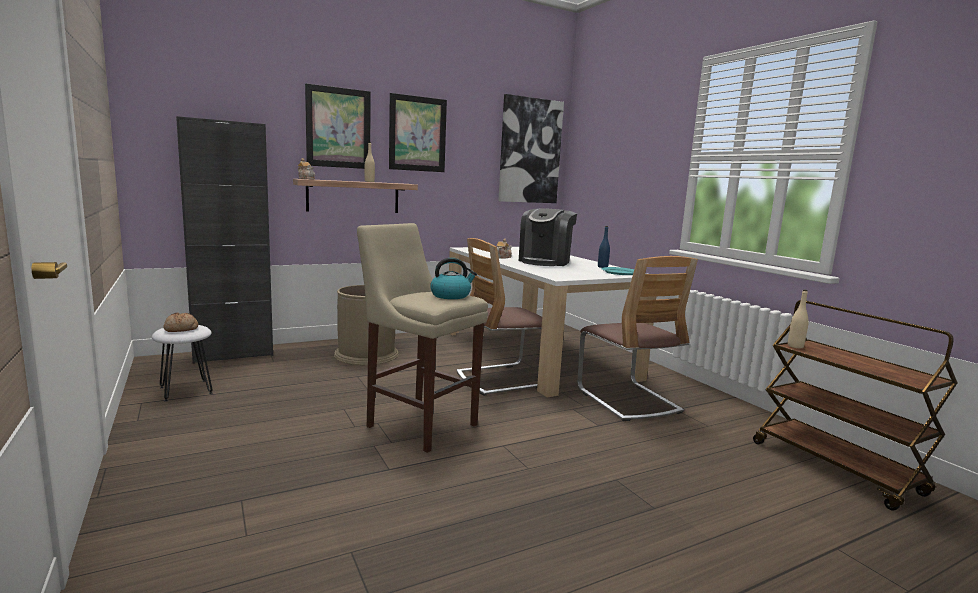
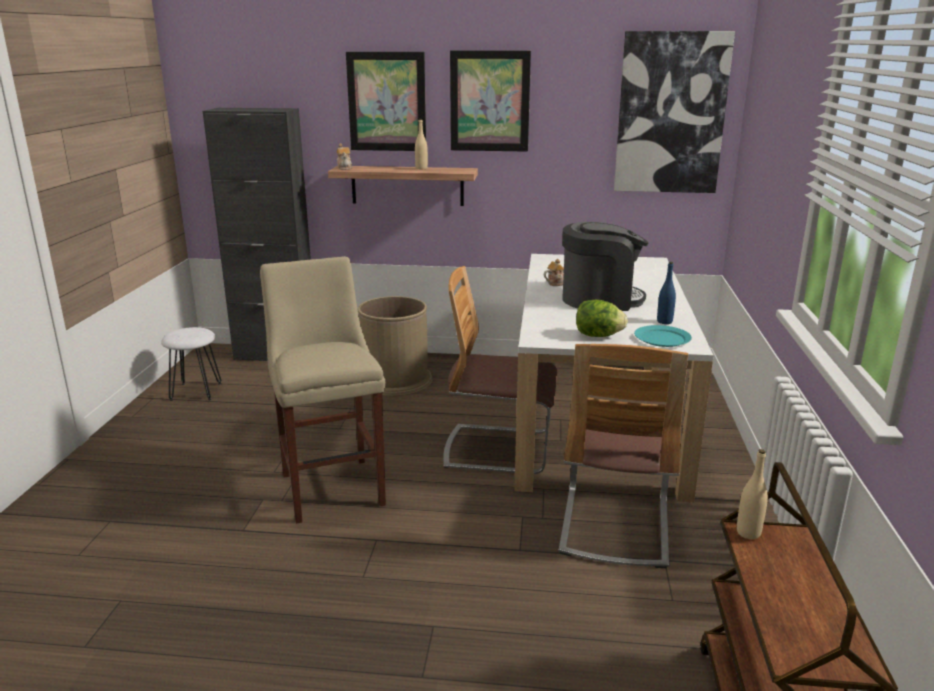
camera: 35 degrees right, 10 degrees up
(180, 329) = (185, 334): bread -> none
(451, 296) = (342, 356): kettle -> none
(545, 261) = (600, 299): coffee machine -> coffee machine turned 150 degrees counterclockwise
(586, 274) = (598, 335): none -> lettuce

